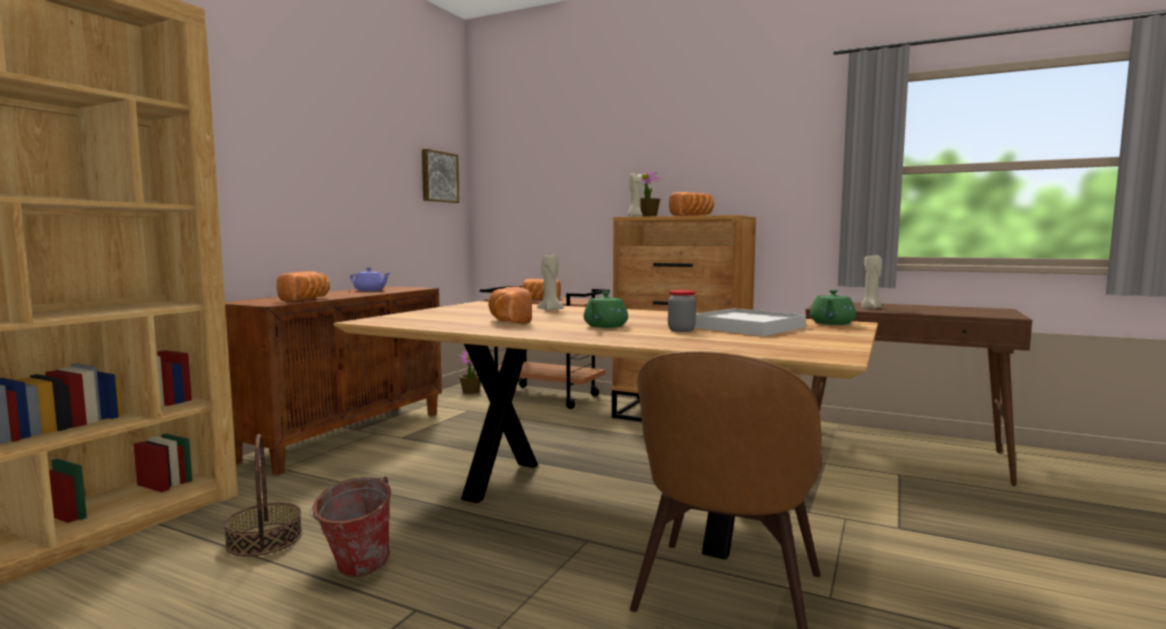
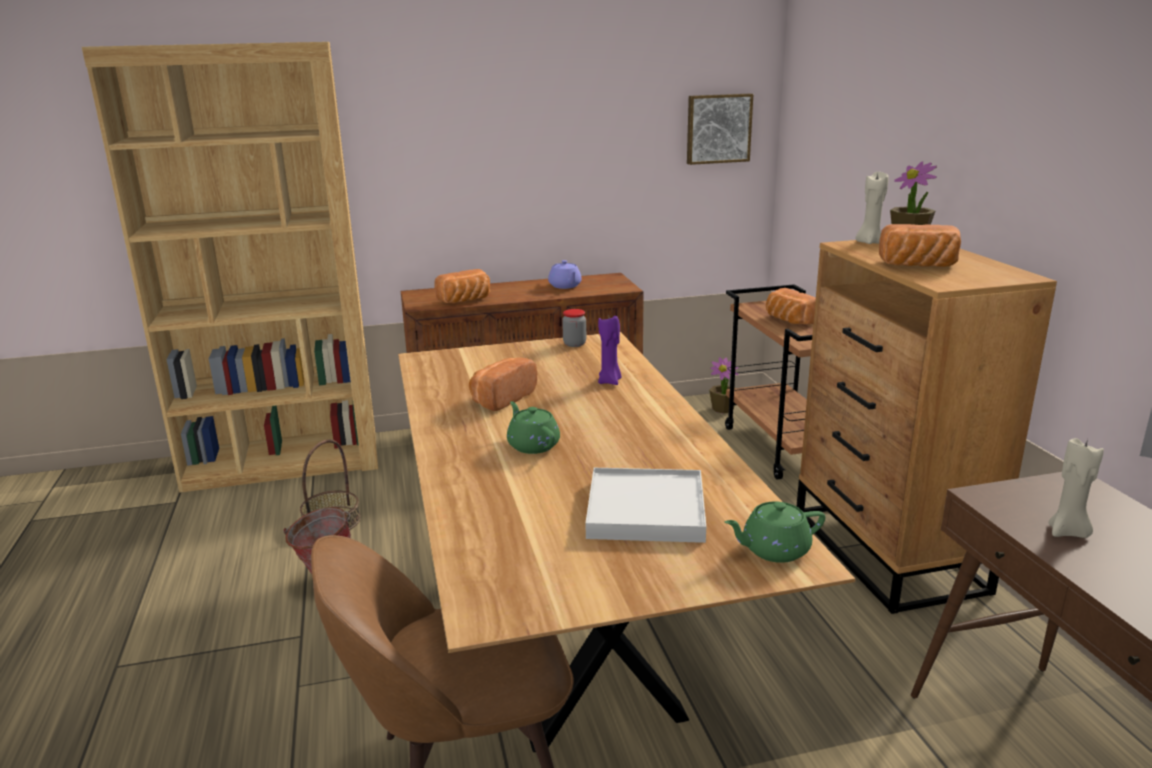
camera: 50 degrees right, 15 degrees up
(550, 310) = (610, 381): beige candle -> purple candle
(605, 326) = (533, 445): green teapot -> green teapot turned 75 degrees clockwise
(681, 330) = (563, 486): jar -> jar (574, 344)

